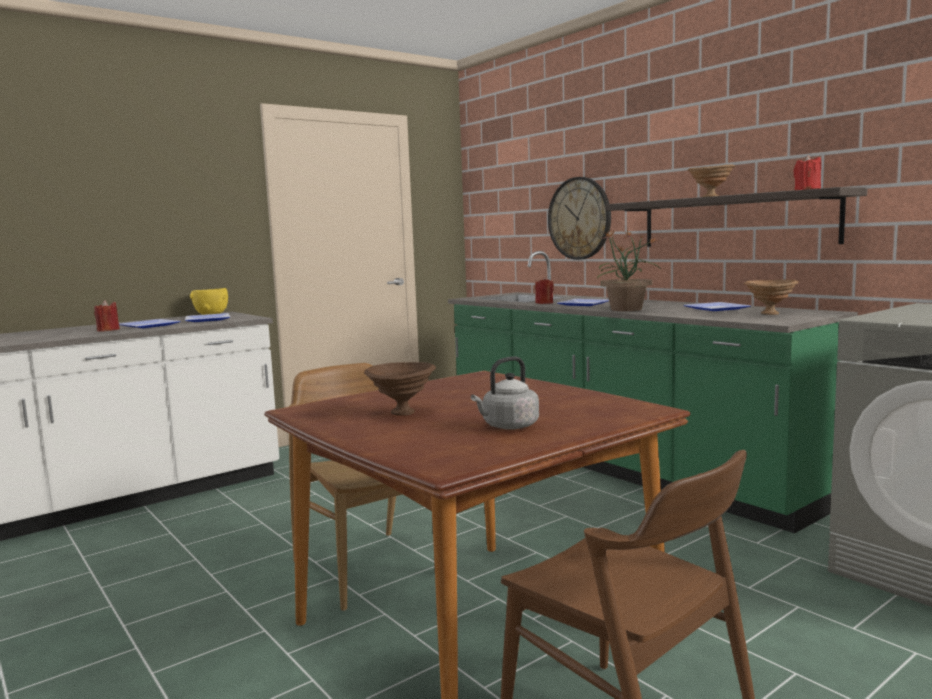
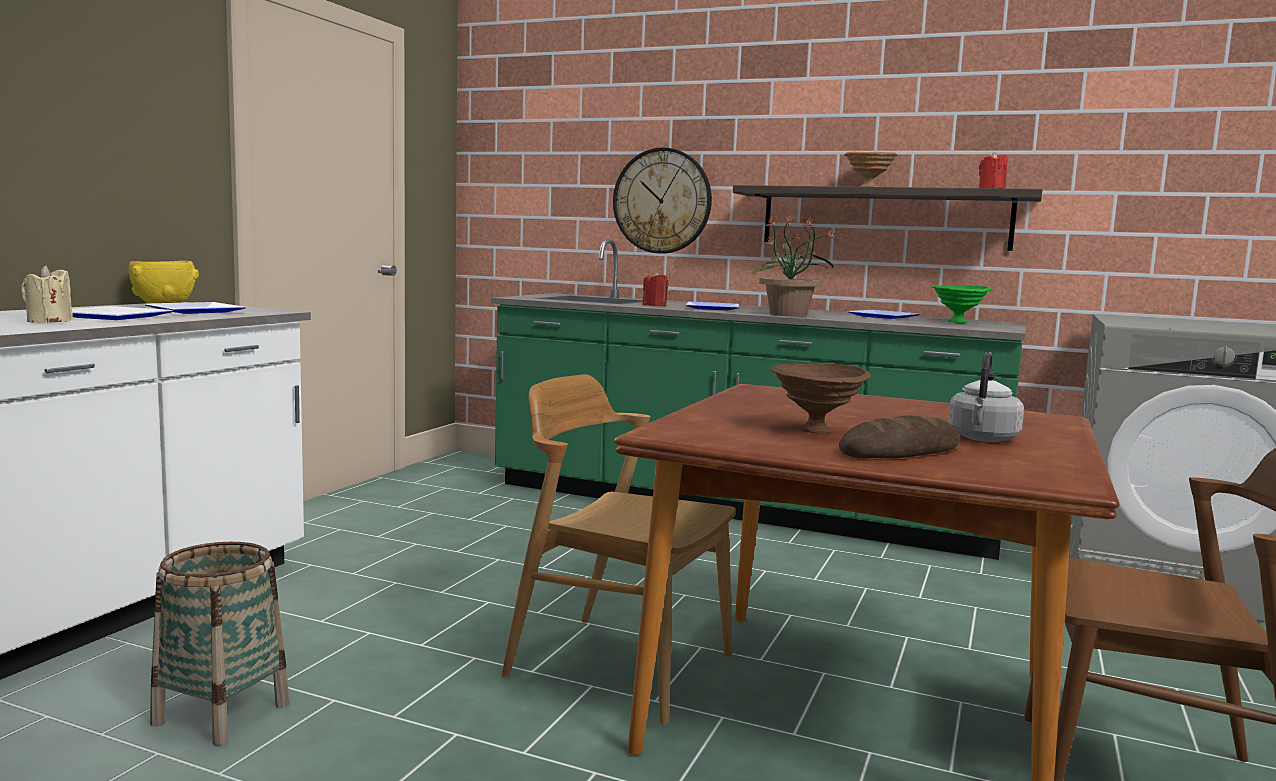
camera: 30 degrees left, 0 degrees up
(108, 330) = (49, 321): red candle -> beige candle
(139, 556) = (221, 714): none -> basket
(408, 432) = (900, 451): none -> bread
(770, 314) = (958, 322): brown bowl -> green bowl

